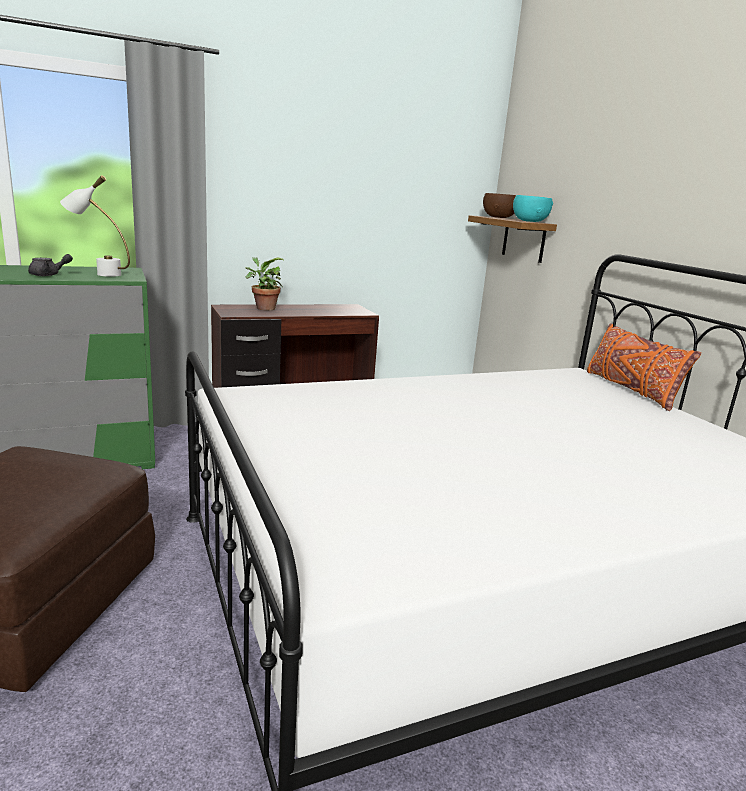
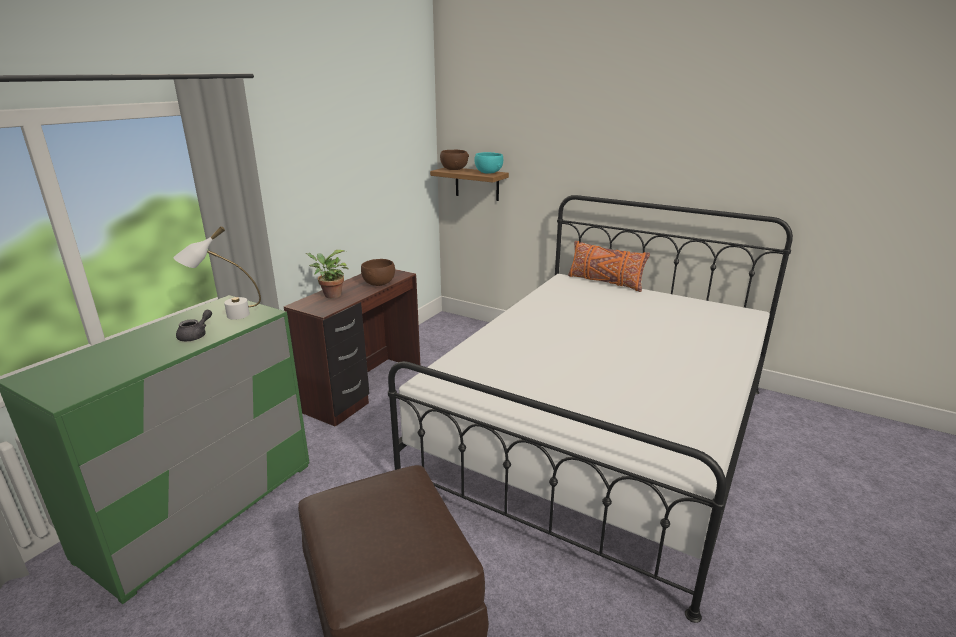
camera: 35 degrees left, 5 degrees up
(325, 312) = (379, 283): none -> brown bowl

